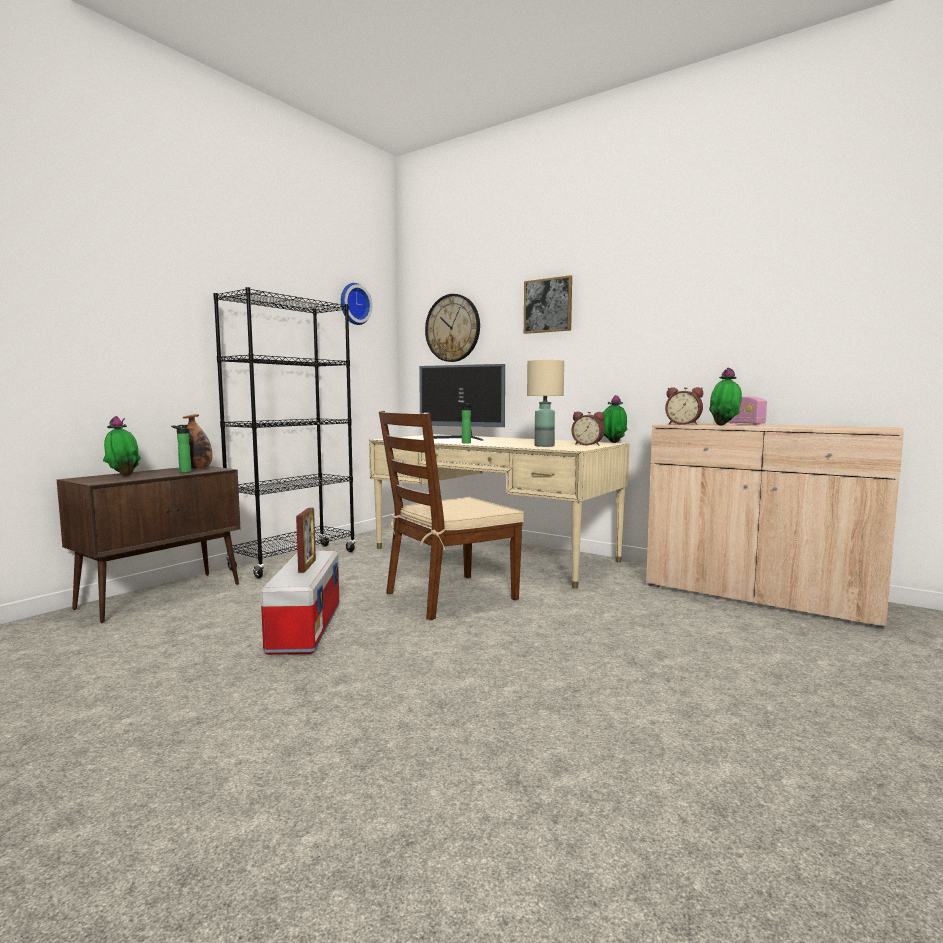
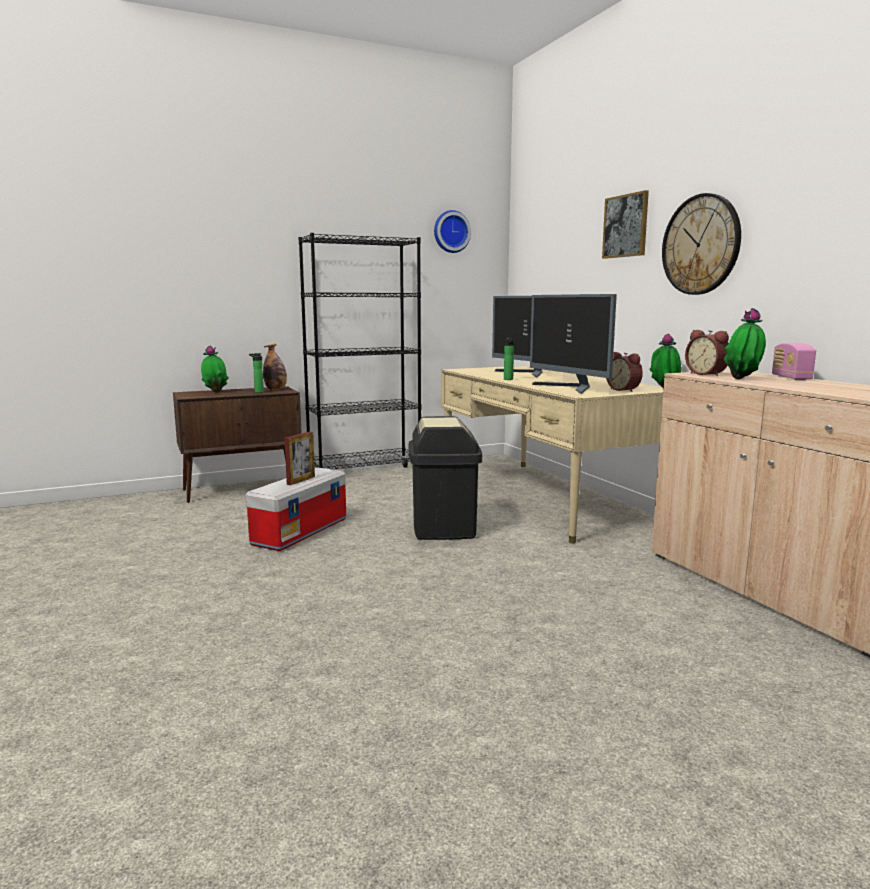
camera: 30 degrees right, 5 degrees up
(450, 596) = (443, 528): brown chair -> black trash can
(452, 328) = (547, 252): wall clock -> wall clock (701, 245)
(545, 446) = (570, 388): beige table lamp -> monitor

